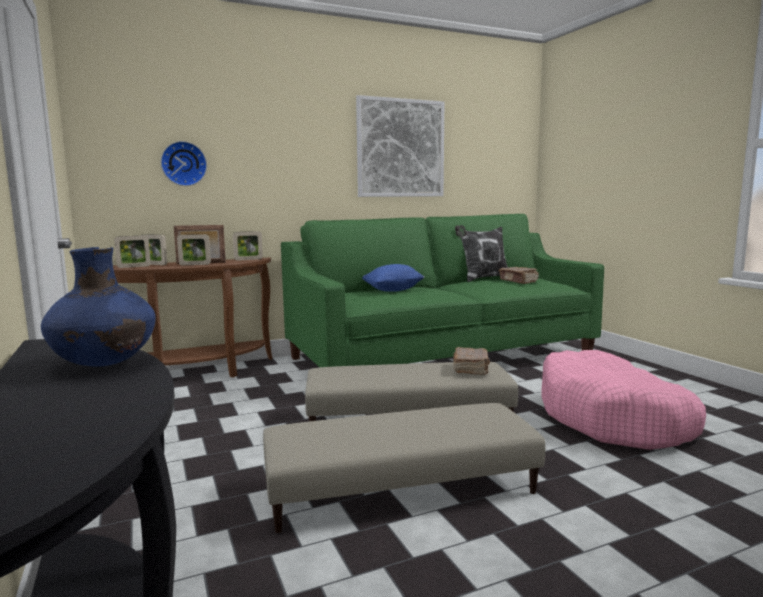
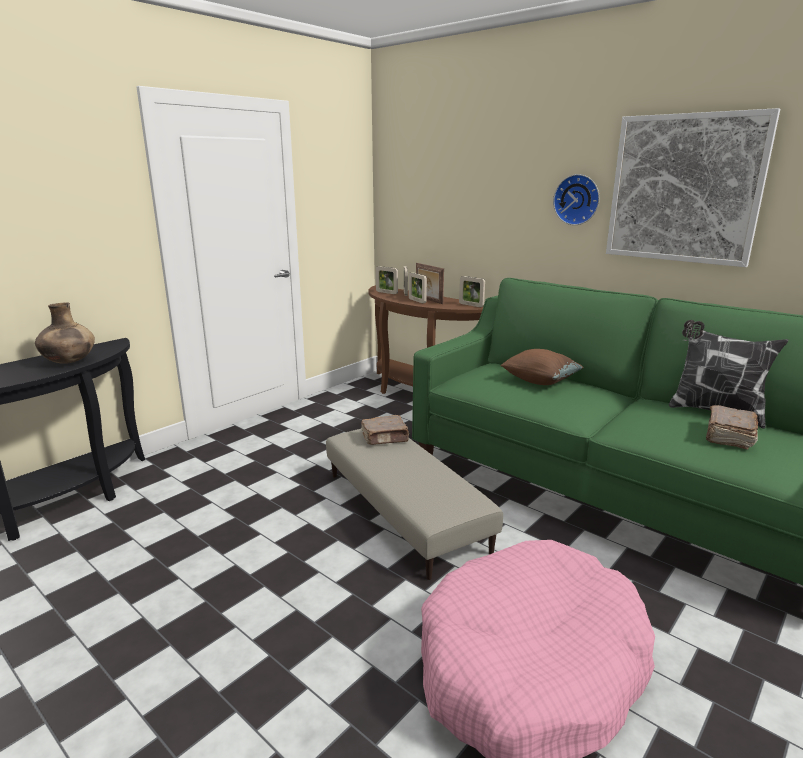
camera: 65 degrees right, 10 degrees up
(105, 364) = (69, 362): blue vase -> brown vase
(183, 164) = (441, 205): wall clock -> wall clock (577, 199)
(393, 290) = (540, 381): blue pillow -> brown pillow
(400, 487) = (264, 538): beige ottoman -> none
(471, 369) = (443, 497): brown book -> brown book (385, 438)

